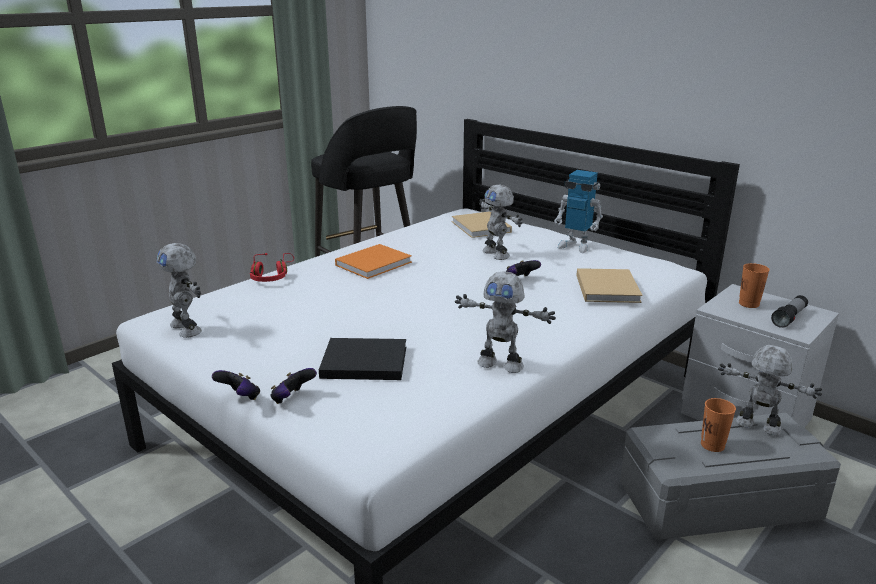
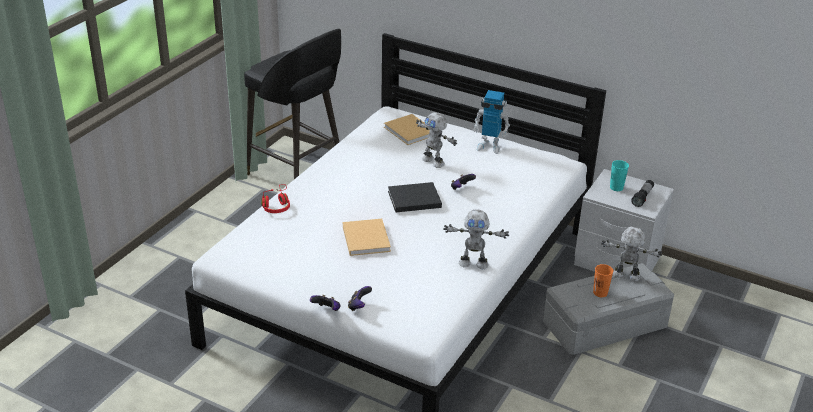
camera: 15 degrees left, 10 degrees up
(187, 328) = (250, 262): toy robot -> none
(361, 362) = (385, 273): black book -> black book (412, 199)
(375, 263) = (347, 182): orange book -> none
(607, 287) = (523, 189): beige book -> beige book (366, 238)
(749, 304) = (616, 187): orange cup -> turquoise cup

